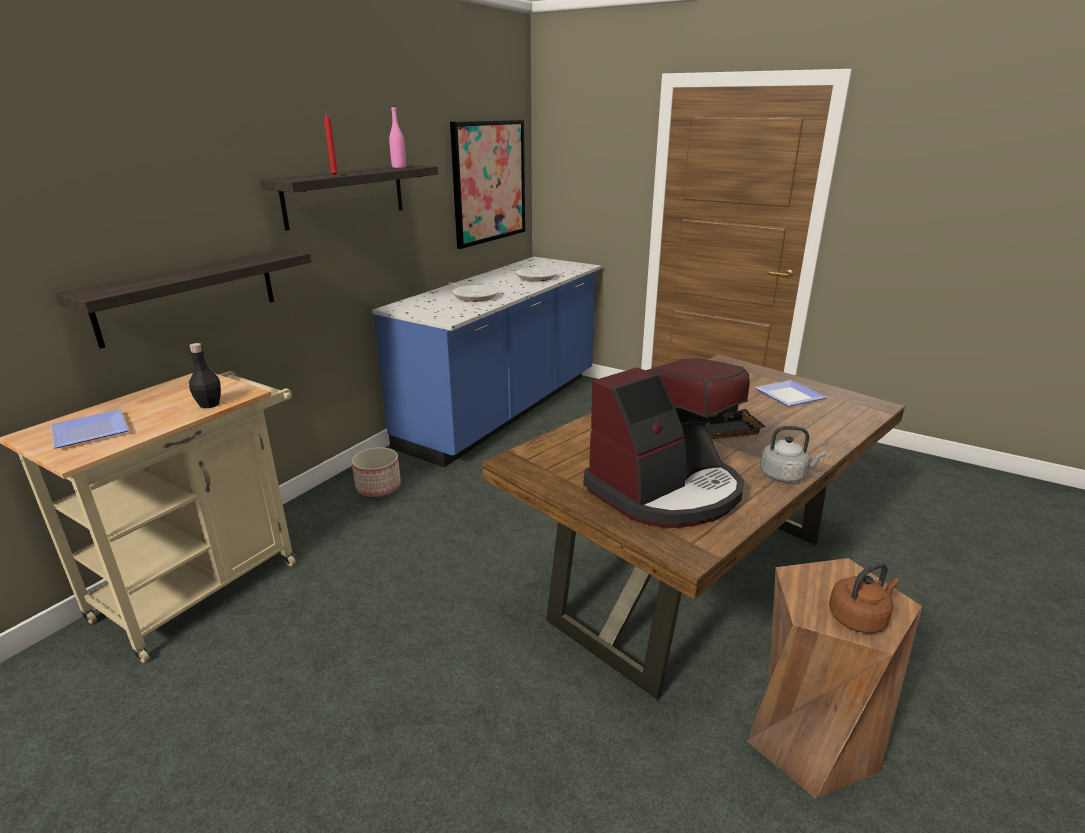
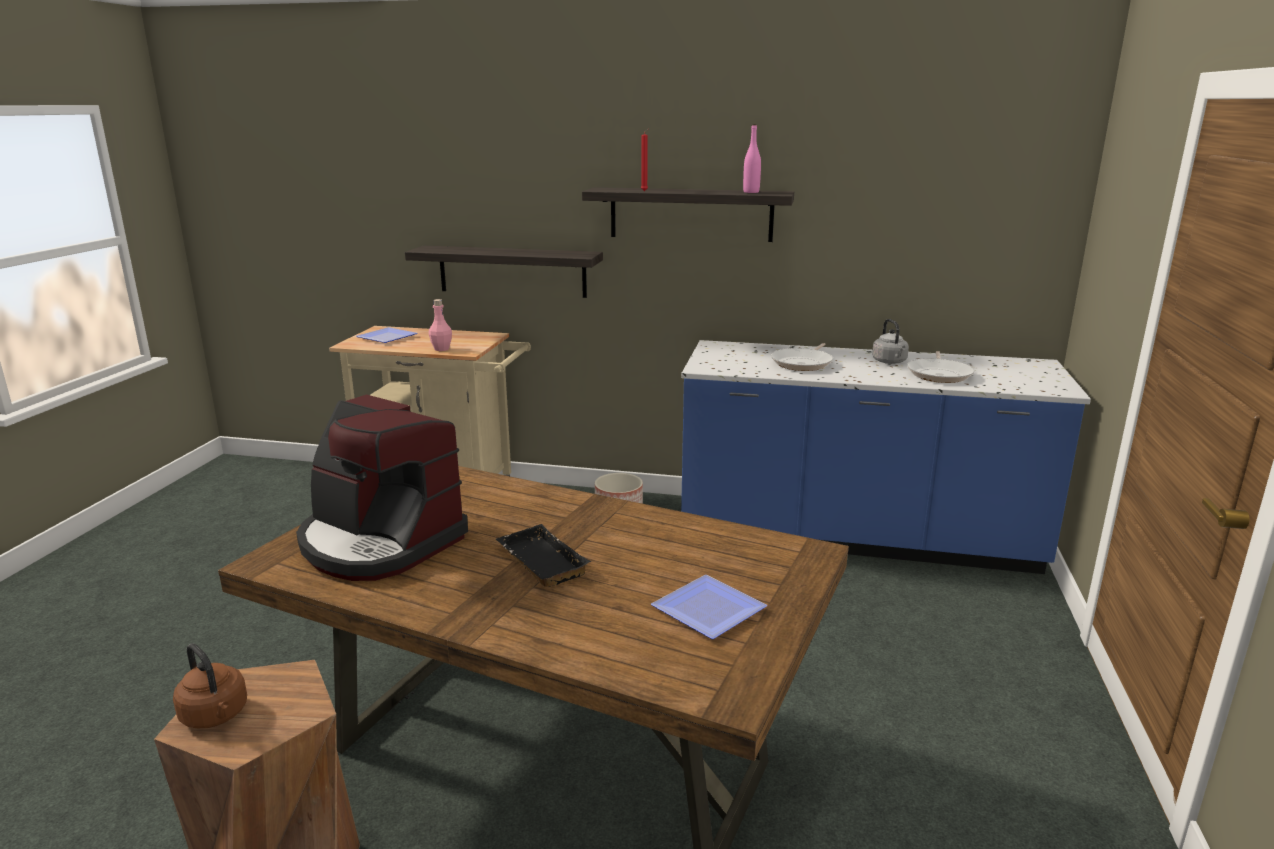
camera: 70 degrees right, 5 degrees down
(209, 404) = (441, 349): black bottle -> pink bottle
(489, 182) = (960, 230): picture -> none
(785, 475) = (431, 610): grey kettle -> grey kettle (890, 362)

